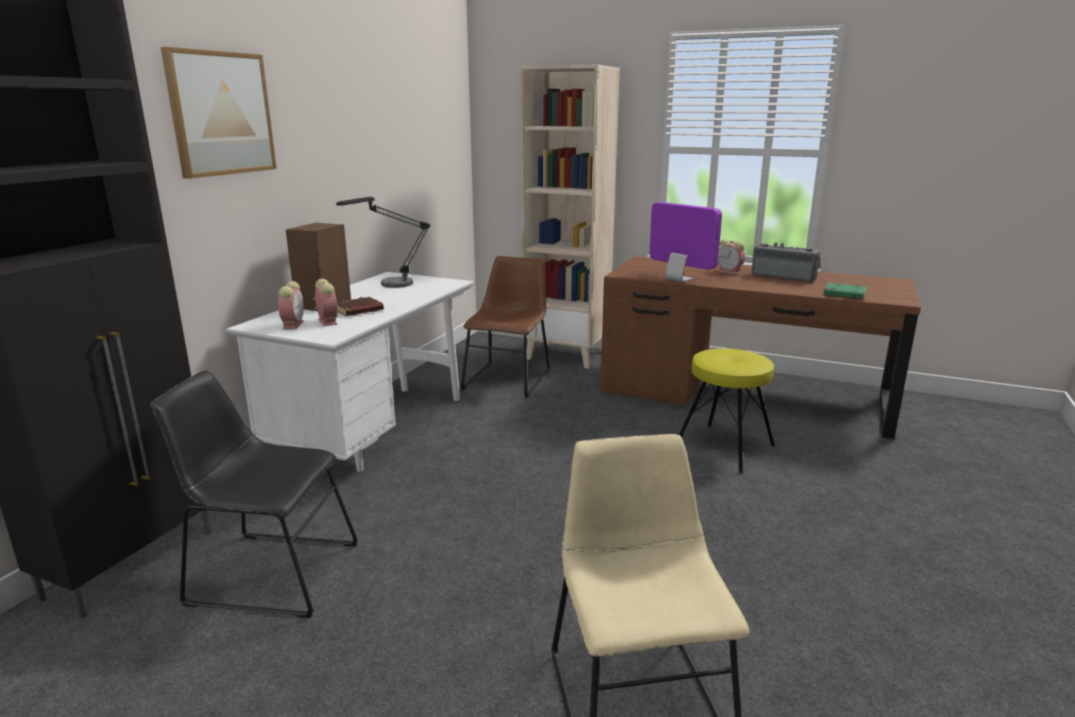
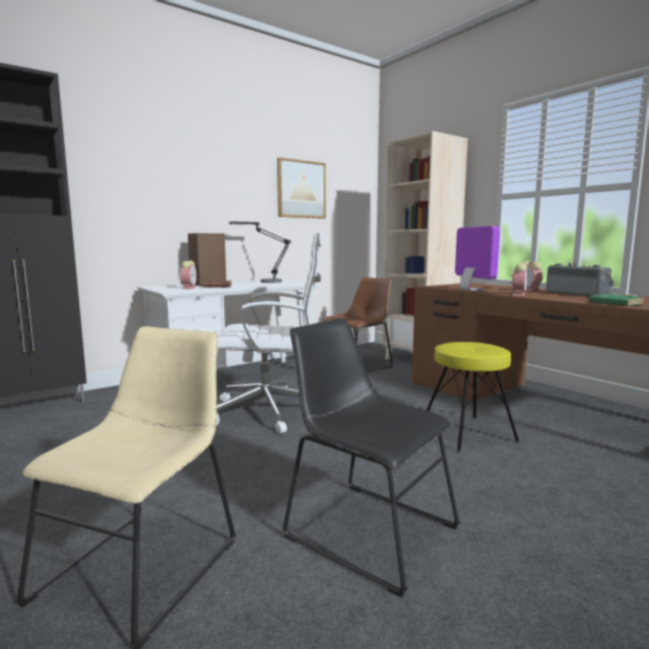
camera: 30 degrees right, 10 degrees down
(221, 113) = (153, 161): picture -> picture (301, 189)
(268, 572) = (76, 425): black chair -> black chair (365, 529)
(293, 324) = (169, 287): alarm clock -> alarm clock (518, 294)
(499, 474) = (270, 411): none -> white office chair

